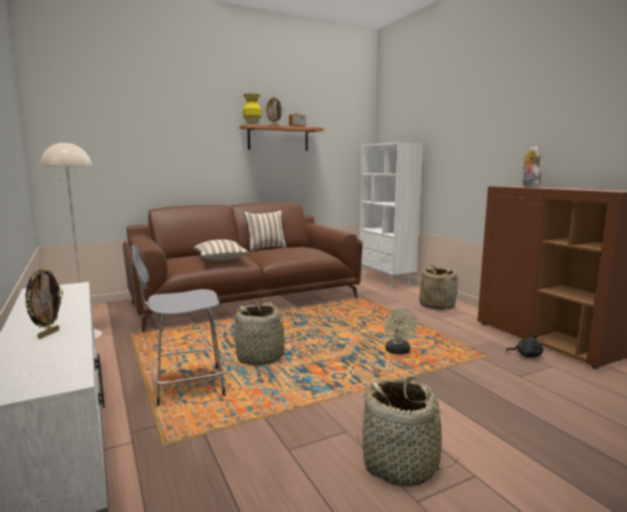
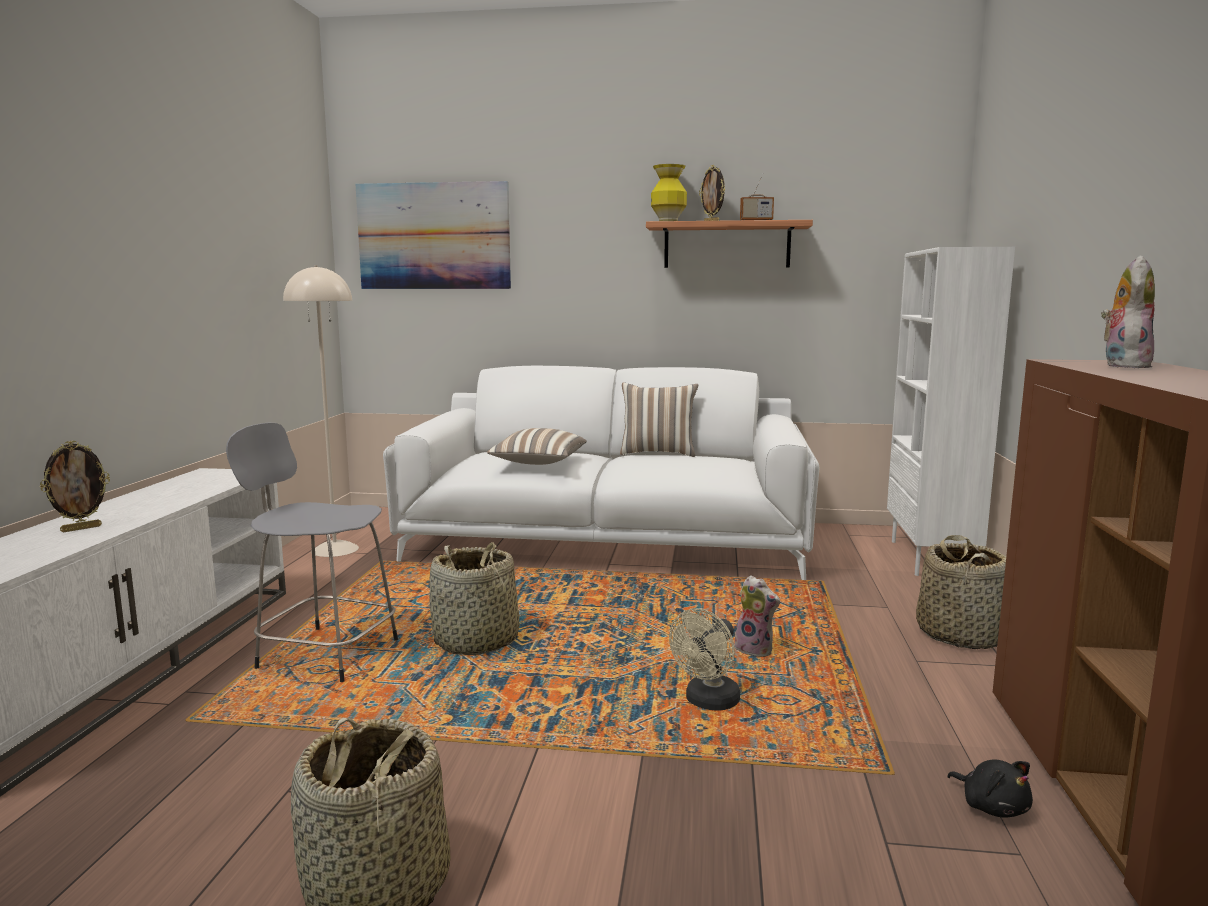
camera: 35 degrees right, 0 degrees up
(105, 126) = (434, 236): none -> picture
(246, 300) = (608, 542): brown sofa -> white sofa
(383, 328) = (755, 650): none -> plush toy

